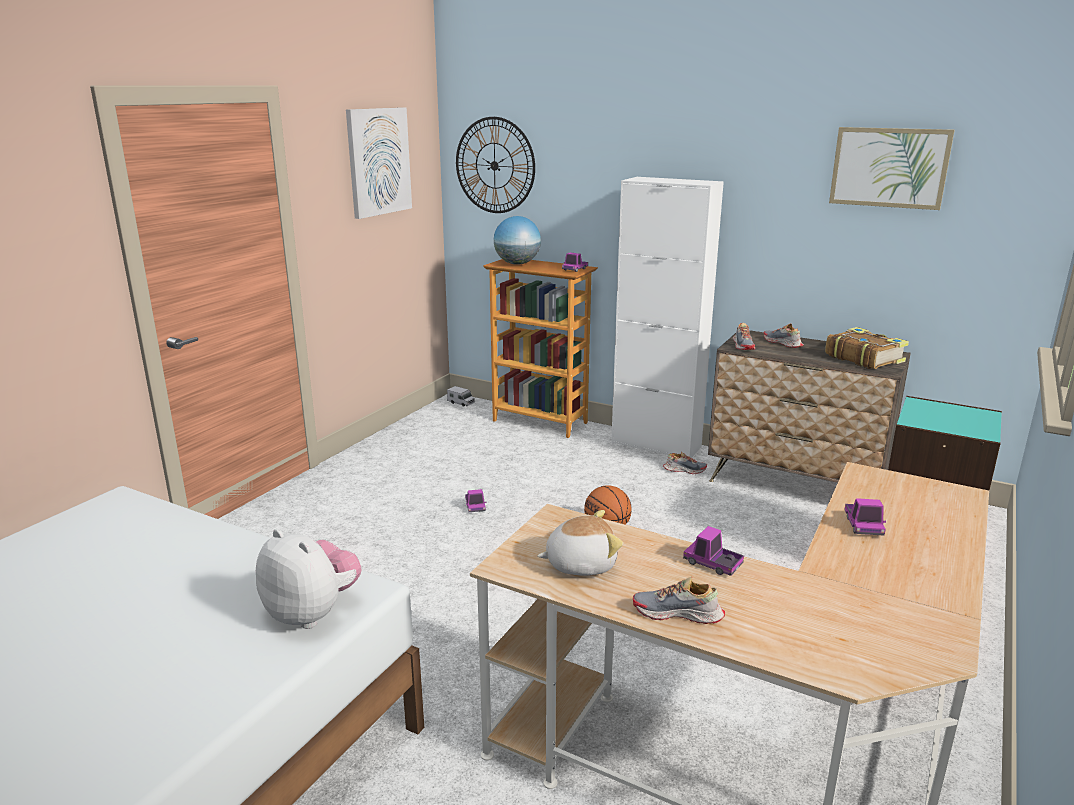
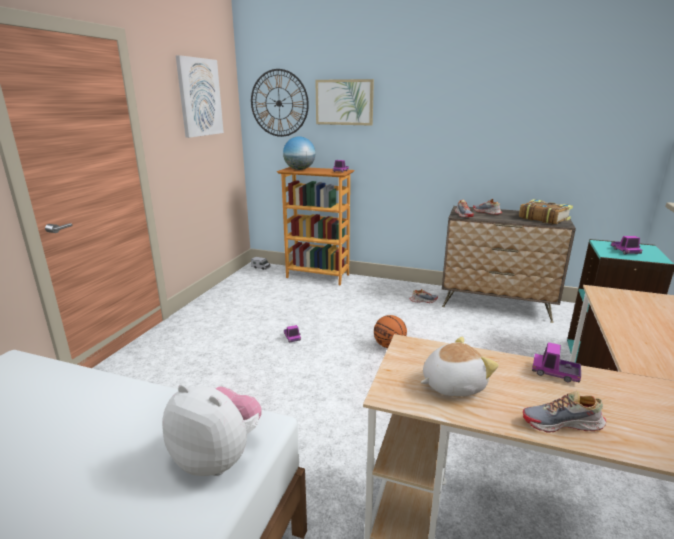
camera: 10 degrees left, 0 degrees up
(656, 445) = (398, 286): white cabinet -> none
(863, 525) = (635, 330): toy truck -> toy truck (625, 251)
(889, 167) = (554, 92): picture -> picture (344, 102)

